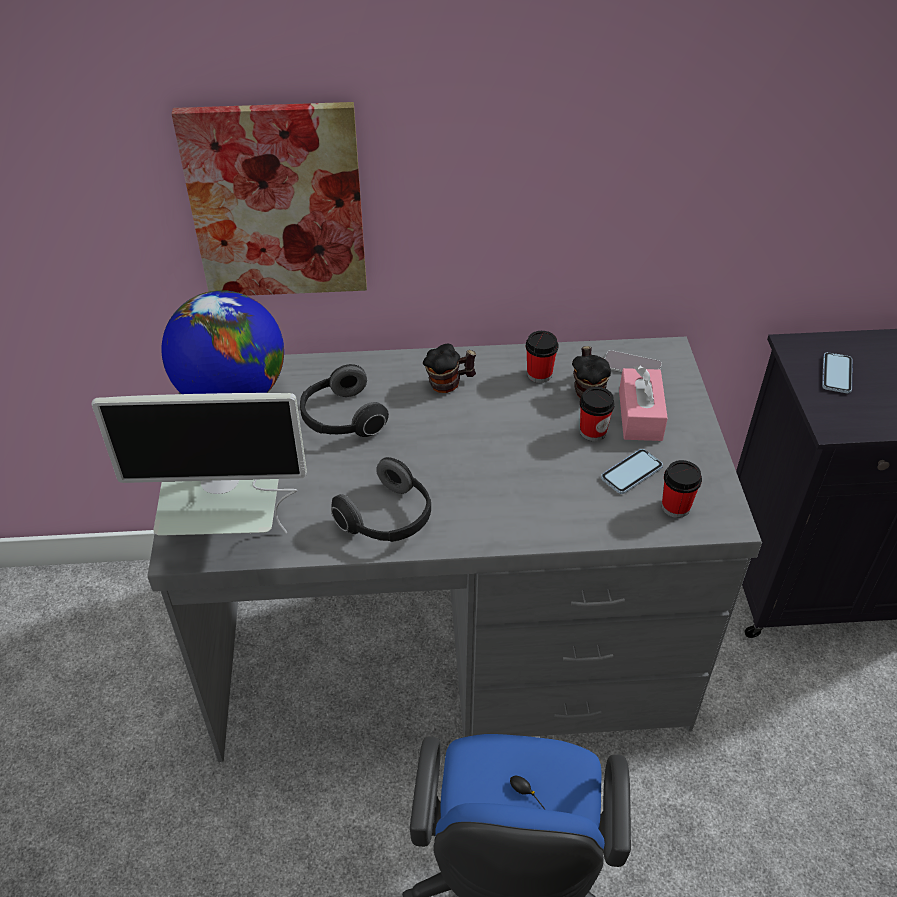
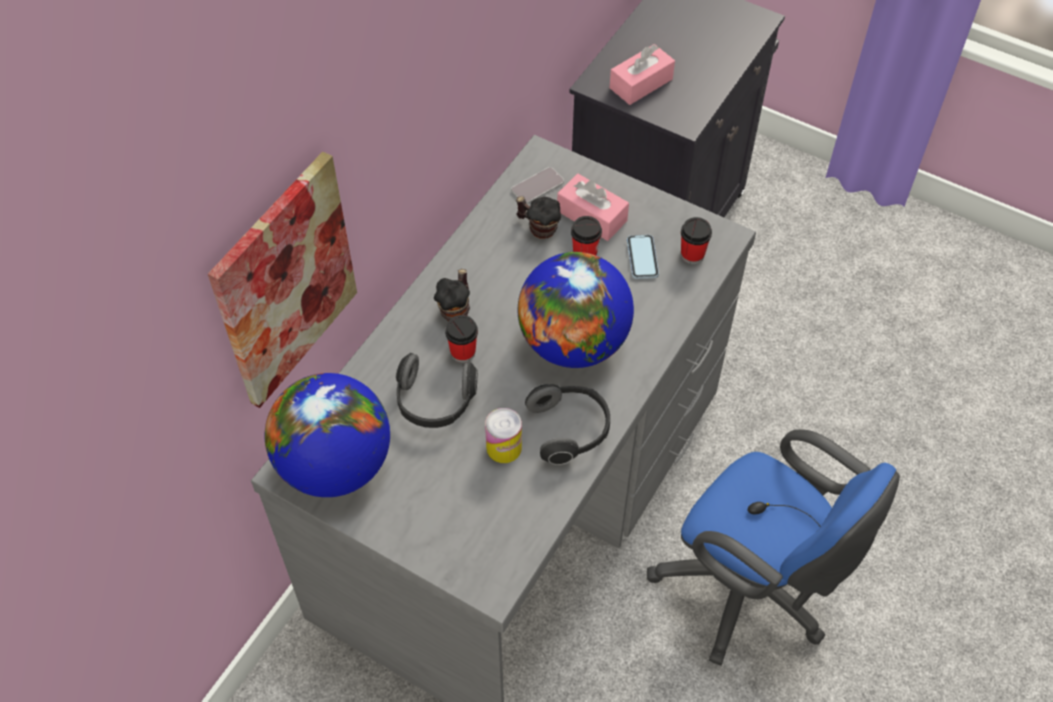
camera: 55 degrees left, 10 degrees up
(230, 534) = (502, 544): monitor -> none
(331, 484) = (504, 447): none -> can
(486, 474) = (573, 343): none -> globe
(539, 374) = (497, 246): cup -> cup (463, 352)
(836, 374) = (641, 83): phone -> pink tissue box

